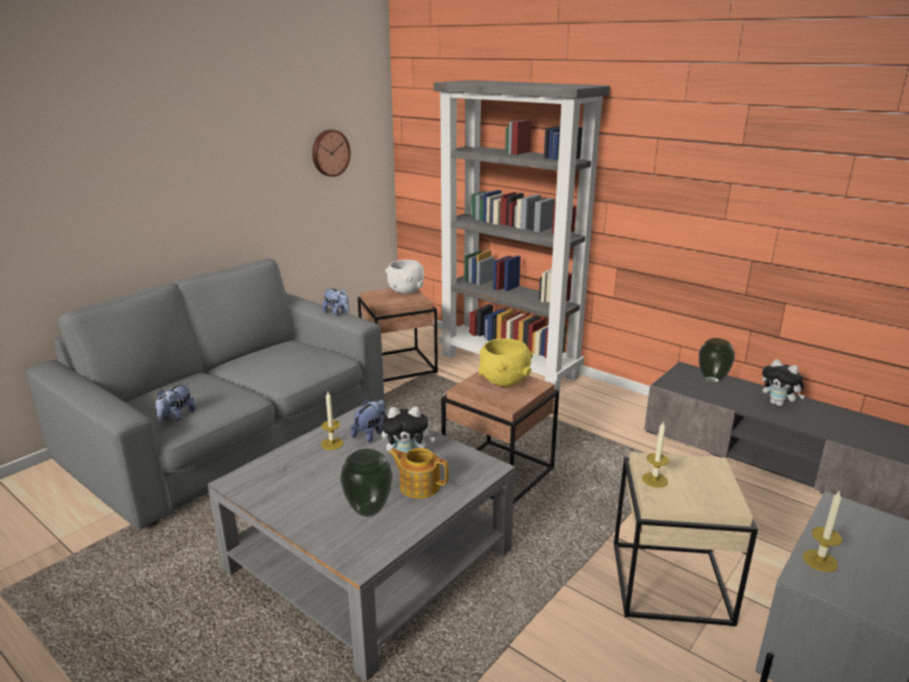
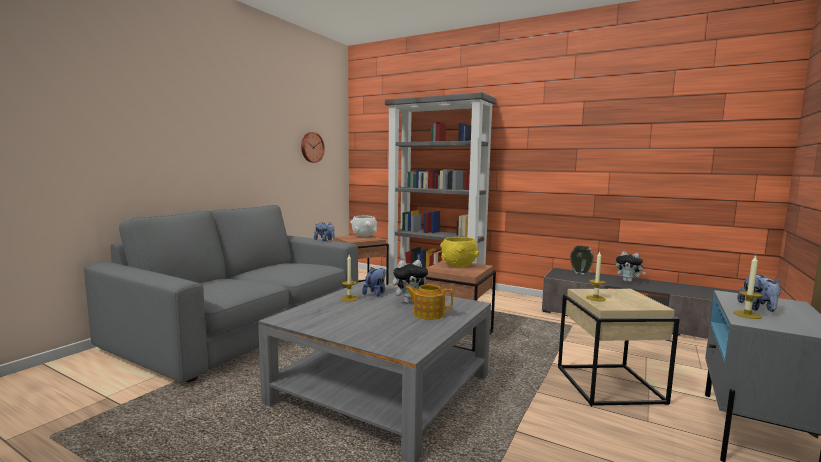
camera: 10 degrees left, 15 degrees down
(176, 417) = (216, 293): plush toy -> plush toy (759, 308)
(369, 510) = (398, 326): vase -> none

